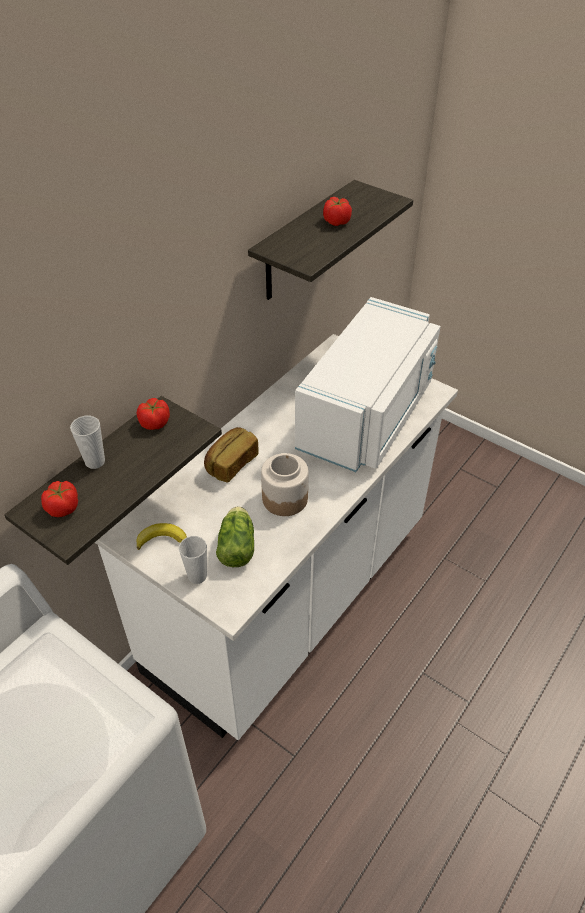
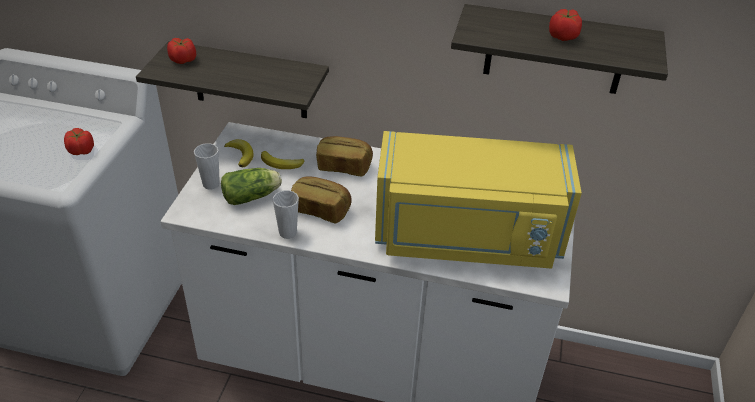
camera: 65 degrees right, 5 degrees down
(95, 462) = (235, 59): cup -> cup (288, 232)
(155, 423) = (293, 72): tomato -> tomato (81, 151)
(198, 509) = (281, 164): none -> banana
(285, 498) = (321, 209): jar -> bread
(368, 416) = (467, 238): white microwave -> yellow microwave

